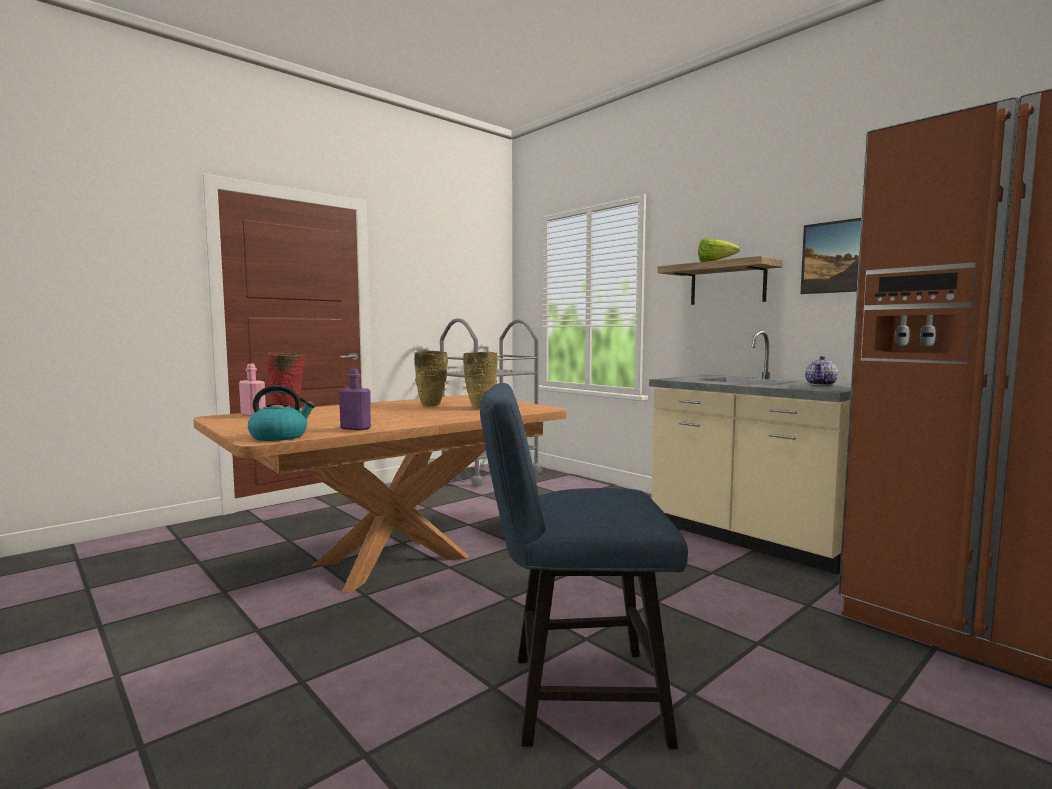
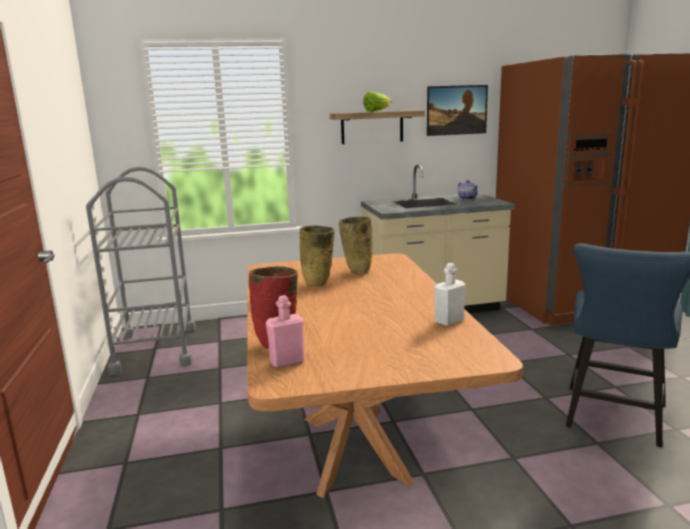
camera: 60 degrees left, 10 degrees up
(280, 437) = (477, 351): kettle -> none
(355, 428) = (449, 321): purple bottle -> white bottle

